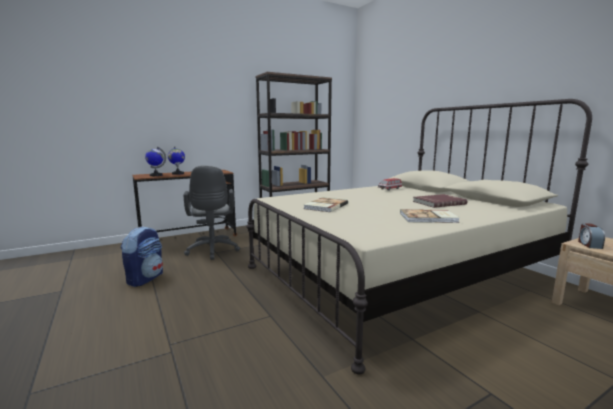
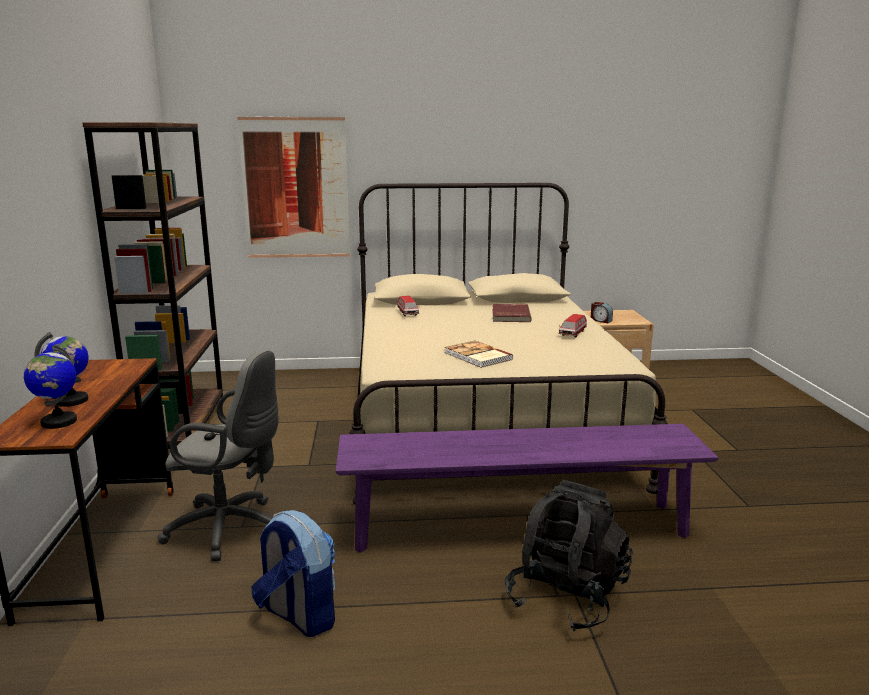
camera: 65 degrees left, 5 degrees up
(168, 348) = (566, 597): none -> black backpack
(252, 316) = (519, 527): none -> purple bench
(398, 114) = (295, 188): none -> picture
(429, 218) = (572, 333): book -> toy car

